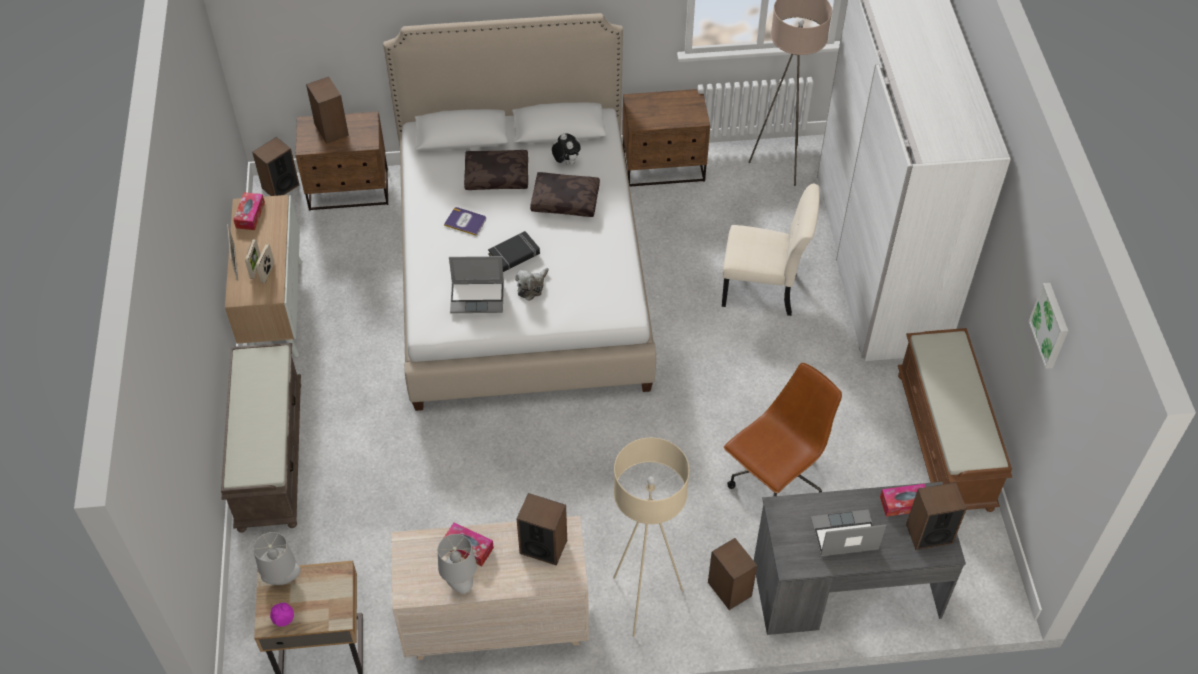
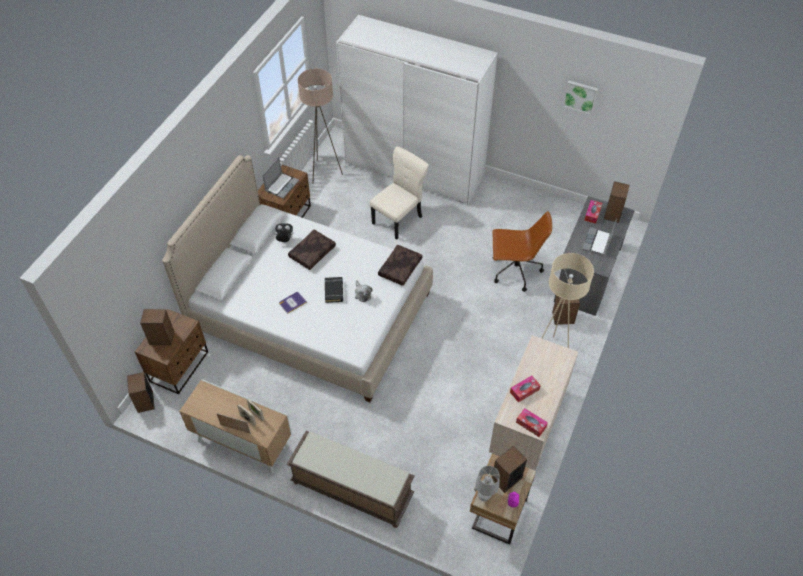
camera: 60 degrees left, 0 degrees up
(250, 215) = (201, 406): tissue box -> tissue box (531, 424)
(460, 582) = (544, 403): grey table lamp -> none
(478, 297) = (352, 320): laptop -> laptop (282, 185)
(497, 175) = (269, 274): brown pillow -> brown pillow (399, 268)
(543, 546) = (542, 358): speaker -> speaker (506, 478)
(775, 482) = (514, 271): brown office chair -> brown office chair turned 105 degrees clockwise
(945, 441) = (531, 200): brown bench -> none

